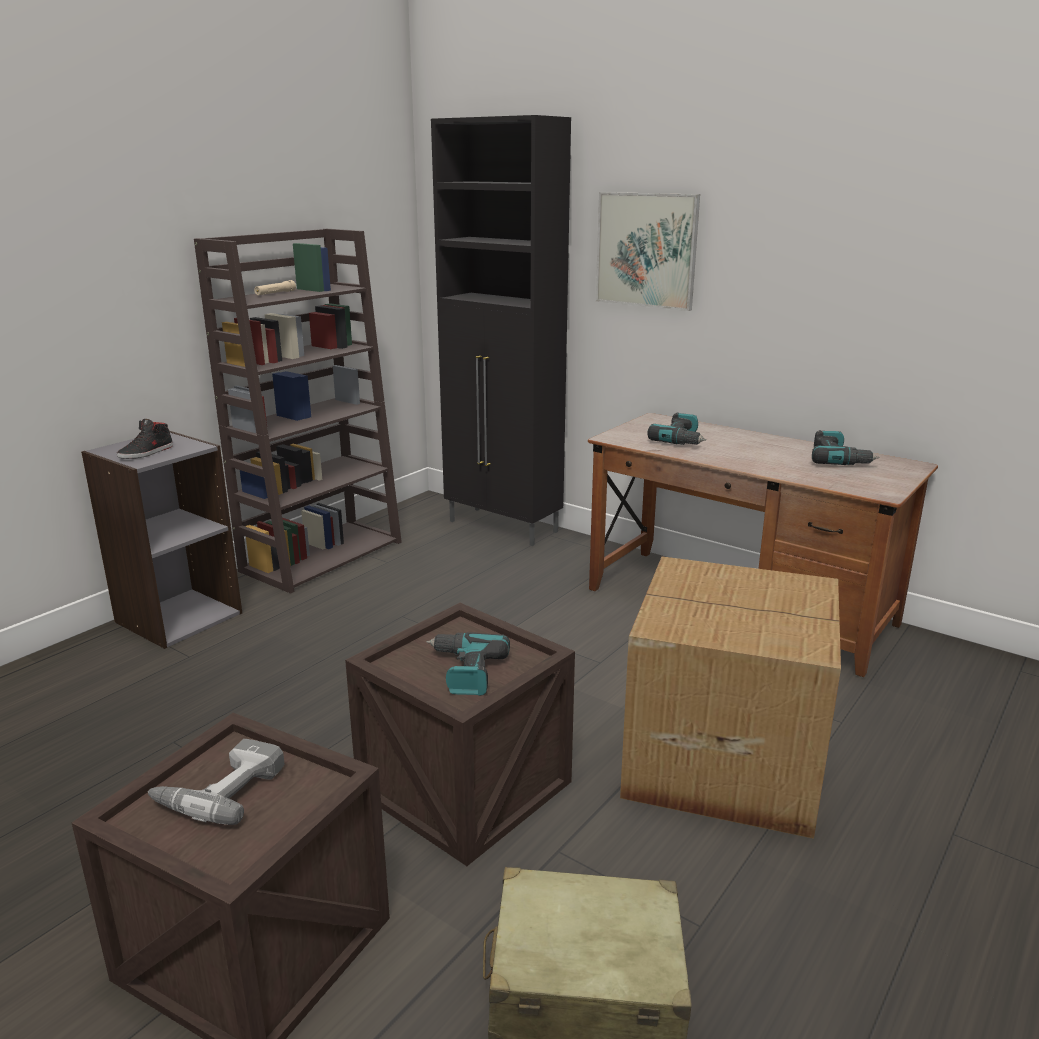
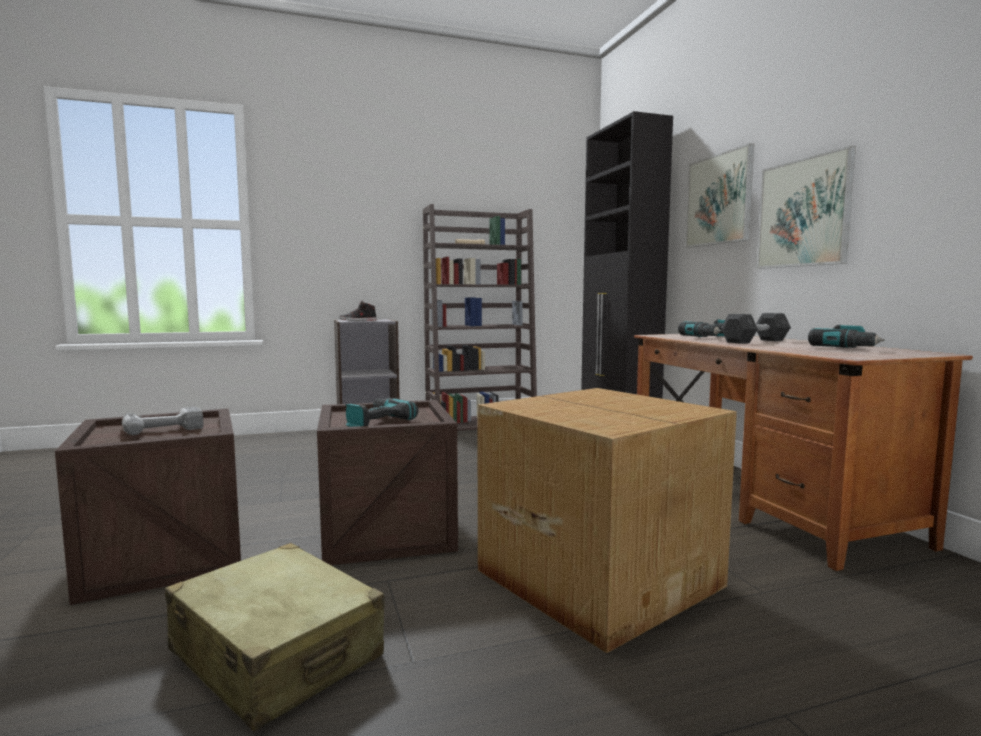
camera: 35 degrees right, 15 degrees down
(739, 448) = (755, 341): none -> grey dumbbell
(766, 295) = (803, 213): none -> picture

